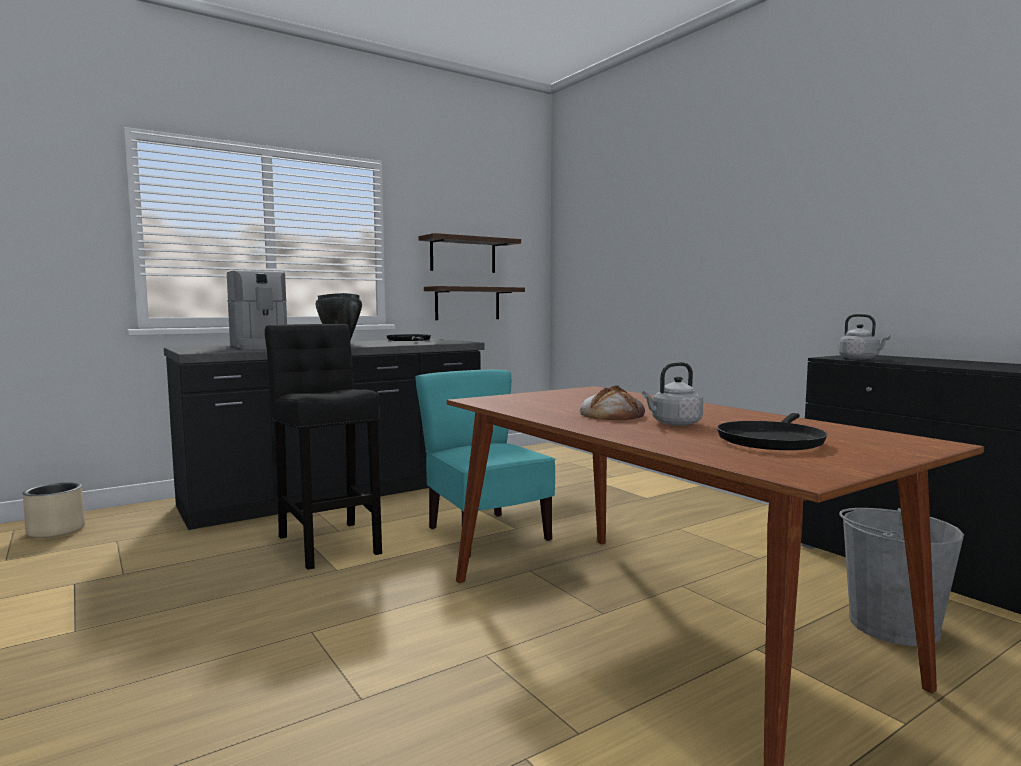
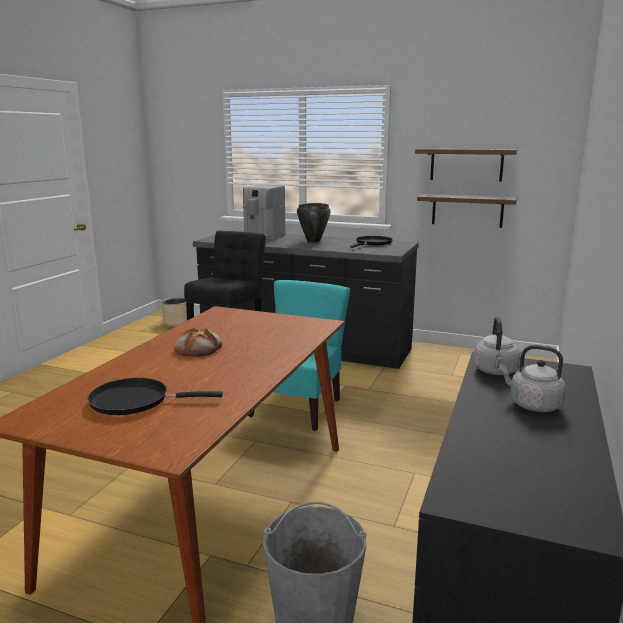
camera: 55 degrees right, 10 degrees up
(674, 423) = (178, 368): grey kettle -> grey kettle (532, 405)

